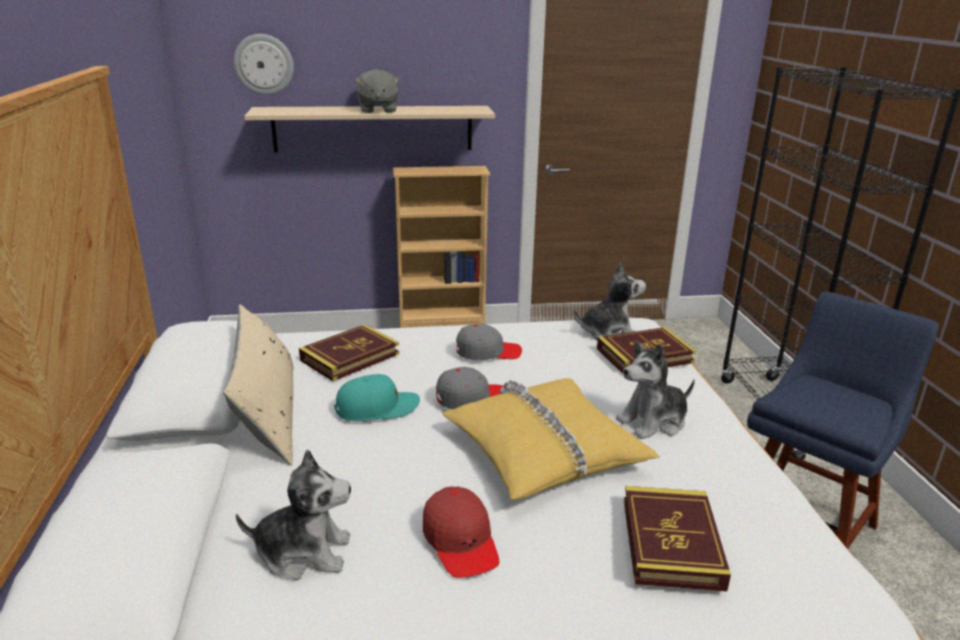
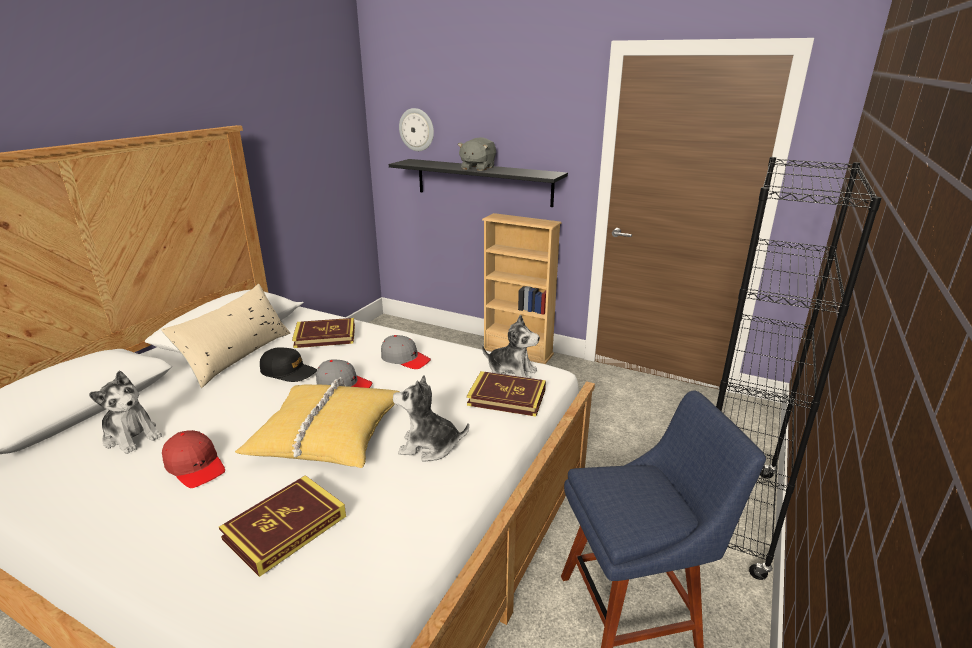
camera: 35 degrees right, 0 degrees up
(373, 128) = (483, 182): beige shelf -> black shelf
(377, 408) = (288, 372): turquoise cap -> black cap
(461, 541) = (195, 466): red cap -> red cap turned 60 degrees counterclockwise

